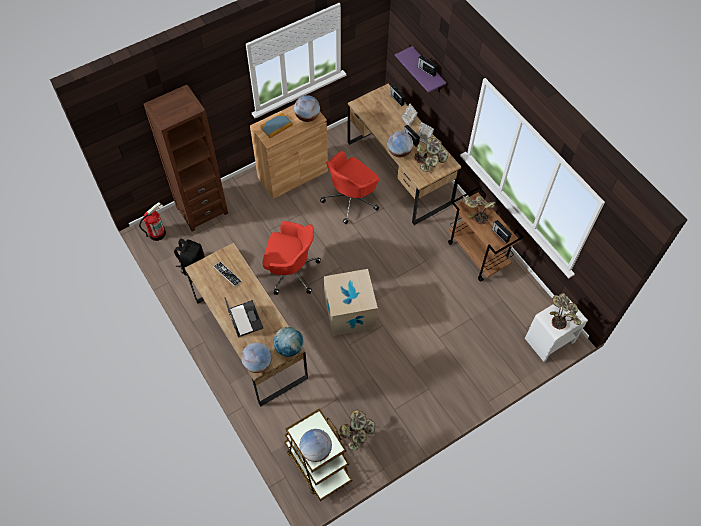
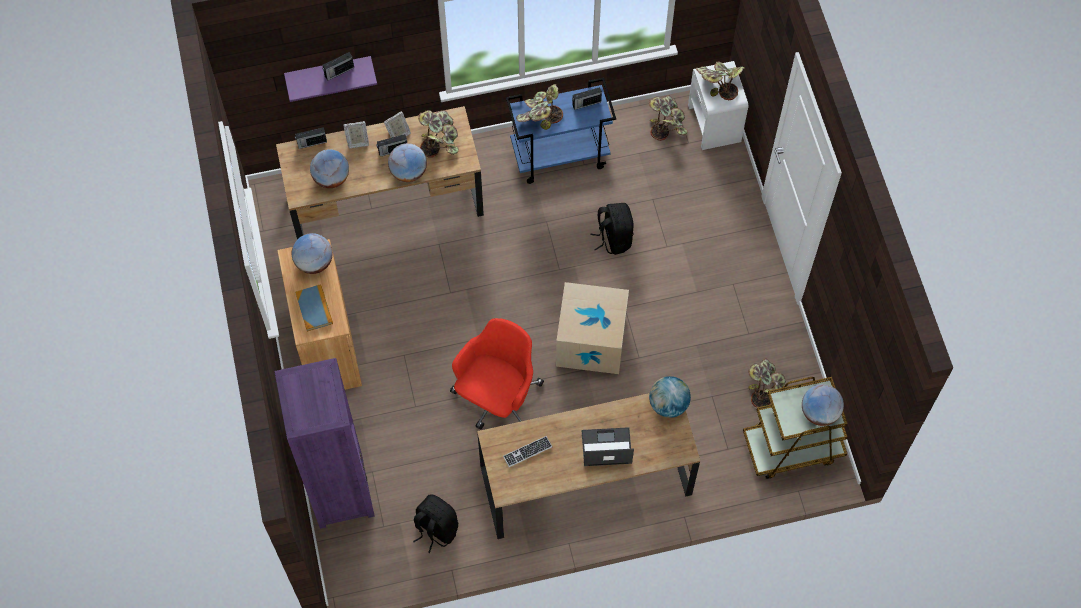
camera: 70 degrees left, 5 degrees up
(157, 233) = (357, 567): fire extinguisher -> none
(202, 210) = (341, 492): brown bookcase -> purple bookcase
(257, 363) = (678, 449): globe -> globe (331, 178)
(351, 199) = (407, 281): red office chair -> none
(431, 303) = (613, 238): none -> black backpack
(478, 254) = (560, 155): brown cart -> blue cart
(533, 310) = (666, 124): none -> potted plant

